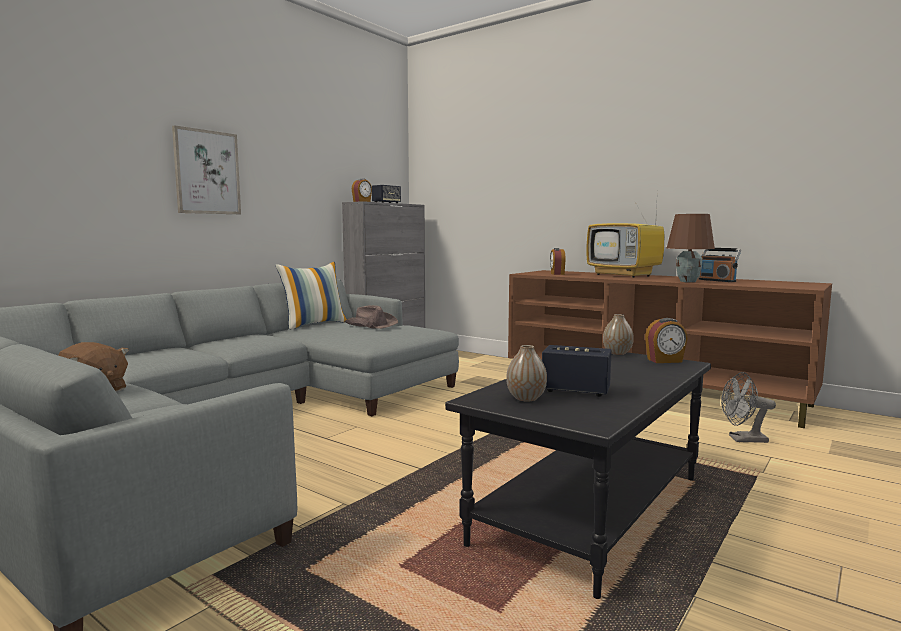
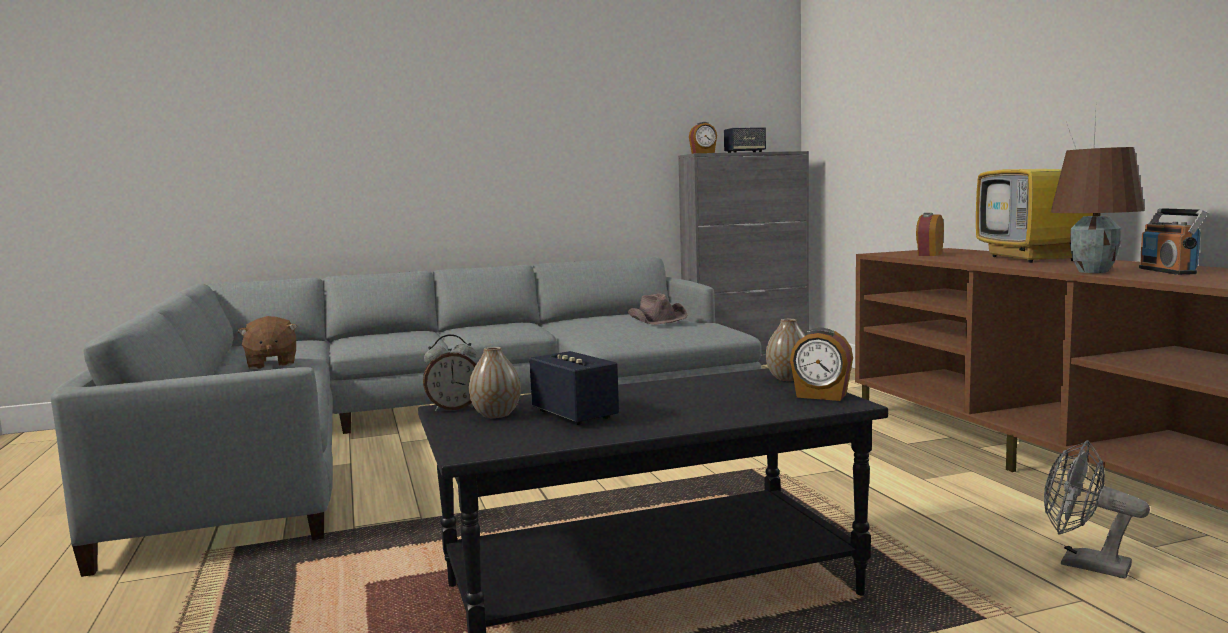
camera: 35 degrees right, 0 degrees up
(207, 172) = (489, 133): picture -> none
(314, 324) = (603, 315): pillow -> none
(480, 399) = (453, 408): none -> alarm clock

